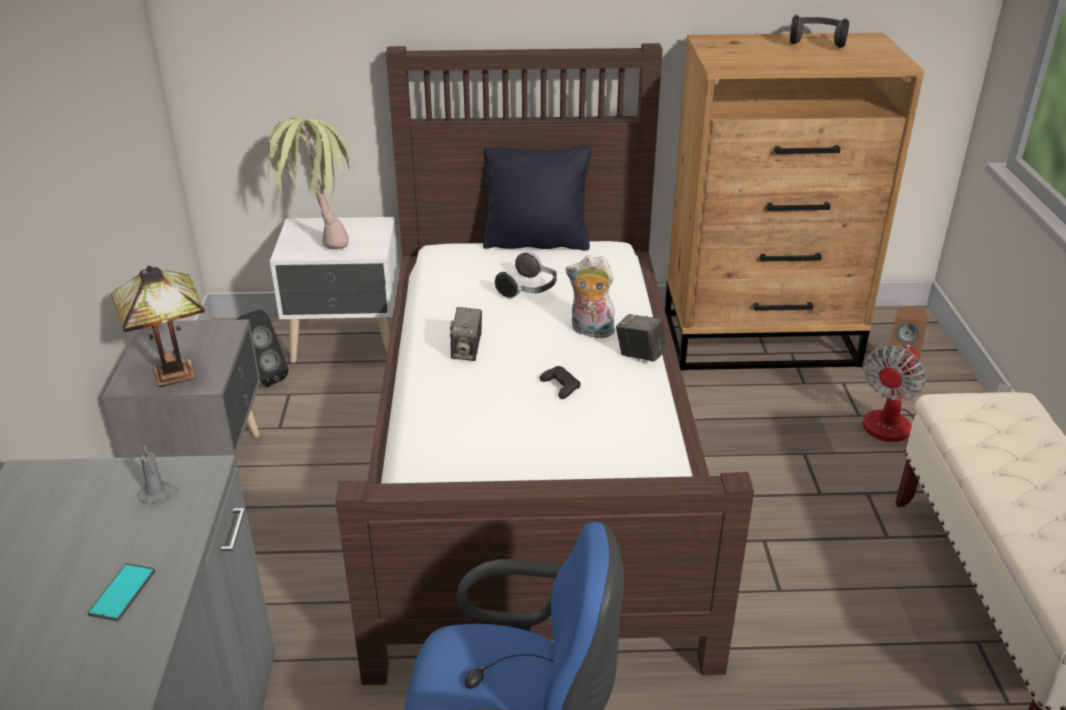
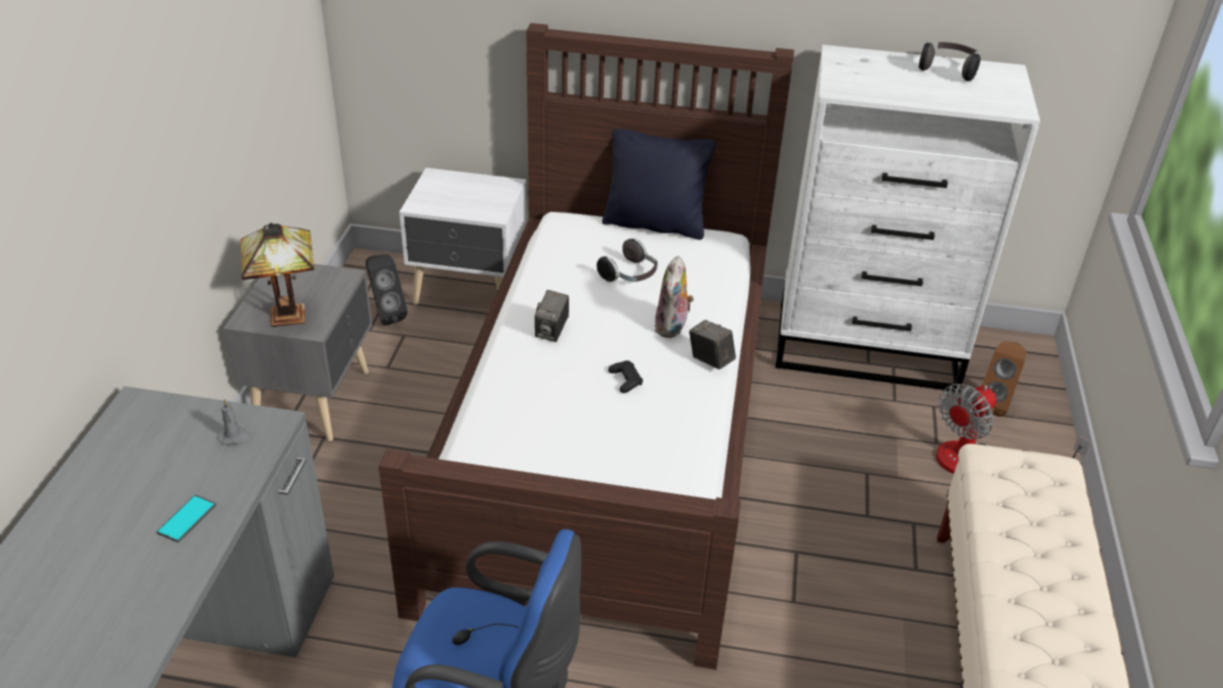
camera: 10 degrees right, 5 degrees up
(317, 238) = (448, 193): potted plant -> none
(590, 331) = (672, 328): plush toy -> plush toy turned 105 degrees counterclockwise
(761, 339) = (868, 347): brown dresser -> white dresser

